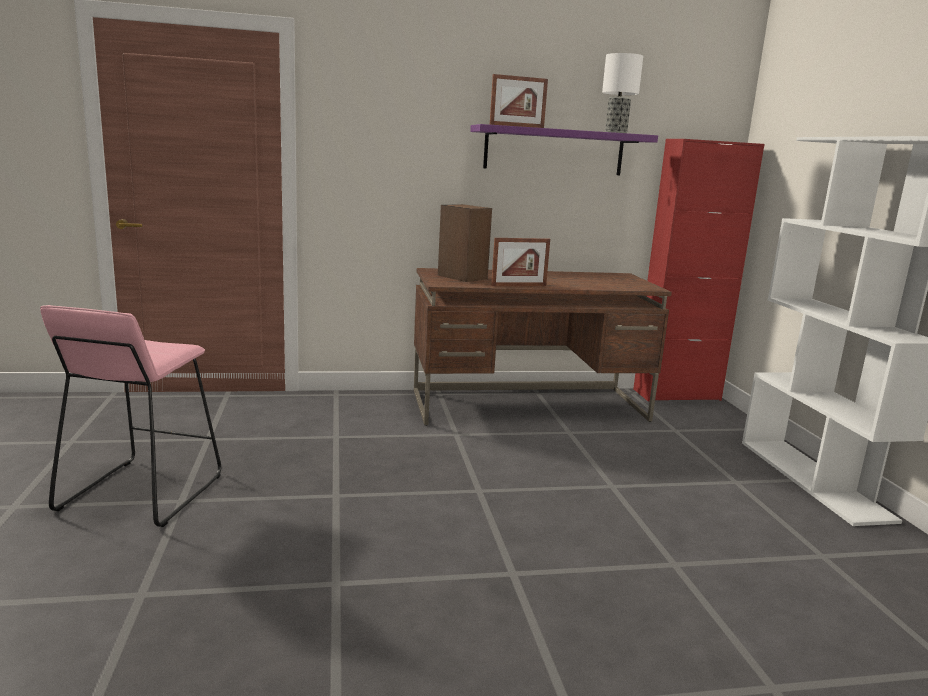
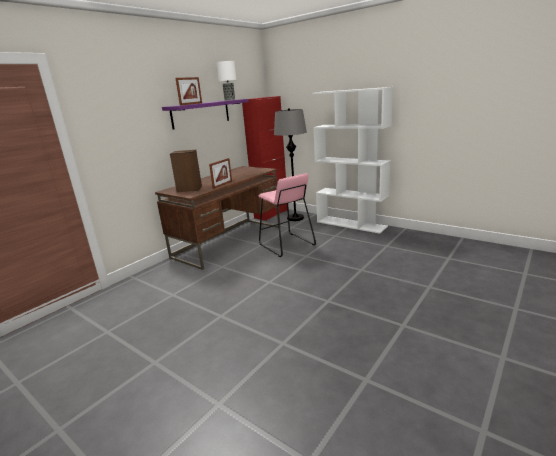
camera: 40 degrees left, 5 degrees up
(141, 492) = (124, 373): pink stool -> pink stool (286, 245)
(710, 419) = (295, 218): none -> grey floor lamp

